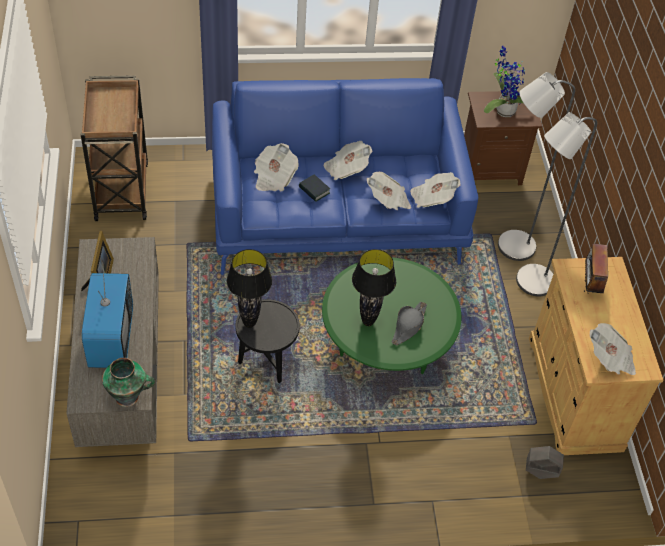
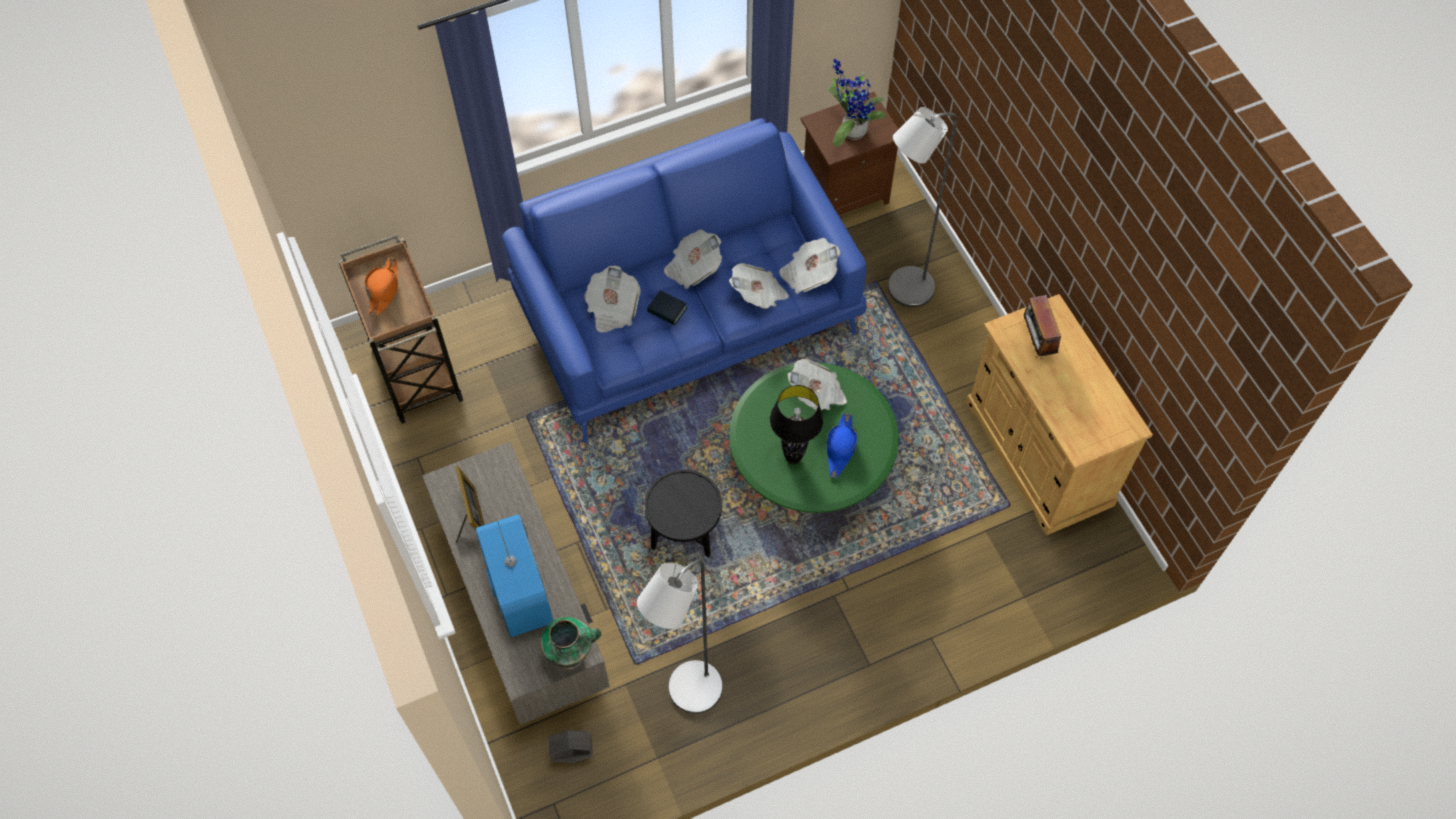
camera: 15 degrees left, 10 degrees up
(109, 107) = (384, 289): none -> orange hat
(249, 324) = (662, 510): black table lamp -> none
(408, 326) = (840, 448): grey hat -> blue hat
(528, 283) = (941, 332): grey floor lamp -> grey floor lamp (687, 695)
(540, 472) = (1034, 562): grey planter -> grey planter (572, 754)
(610, 359) = (1088, 429): newspaper -> newspaper (817, 394)

